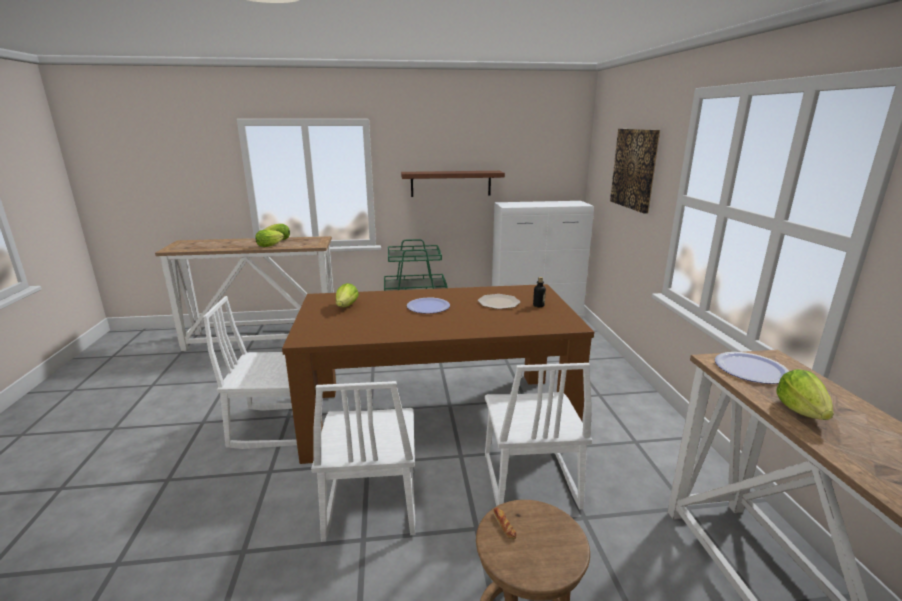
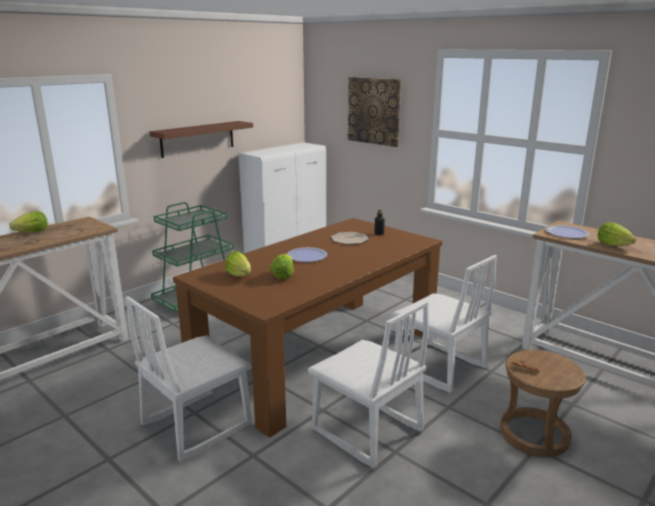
camera: 40 degrees left, 0 degrees up
(269, 246) = (41, 241): lettuce -> lettuce (283, 276)

